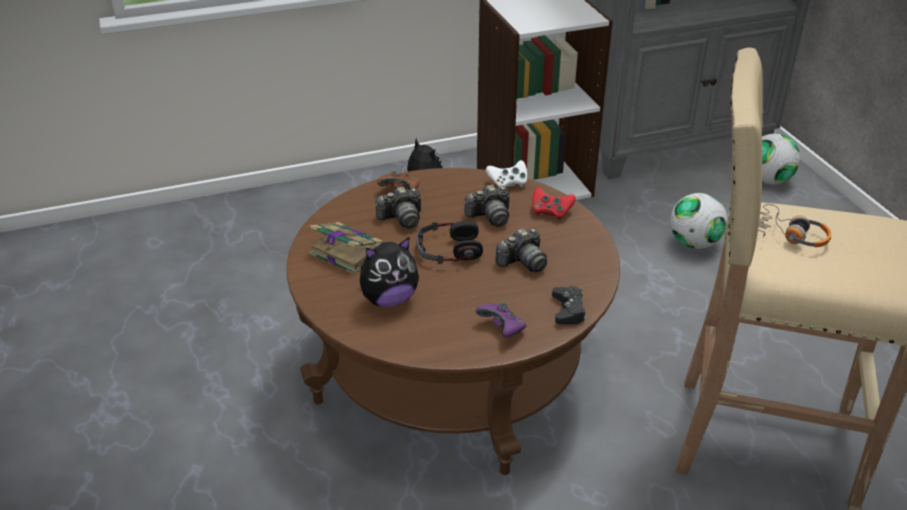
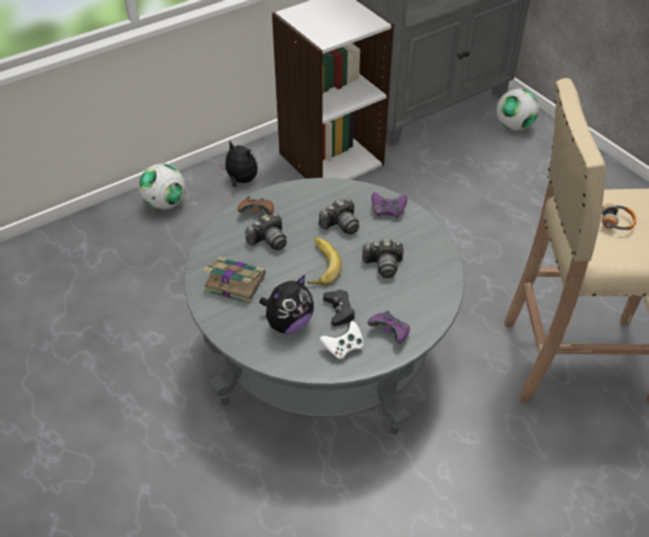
camera: 15 degrees left, 10 degrees up
(448, 250) = (319, 265): headphones -> banana
(453, 369) = (324, 348): brown coffee table -> grey coffee table
(508, 183) = (343, 189): white game controller -> white game controller (343, 347)
(523, 262) = (383, 265): camera -> camera turned 45 degrees clockwise
(550, 212) = (388, 211): red game controller -> purple game controller
(568, 310) = (435, 304): black game controller -> black game controller (339, 310)
(694, 243) = (475, 195): football -> football (165, 203)

